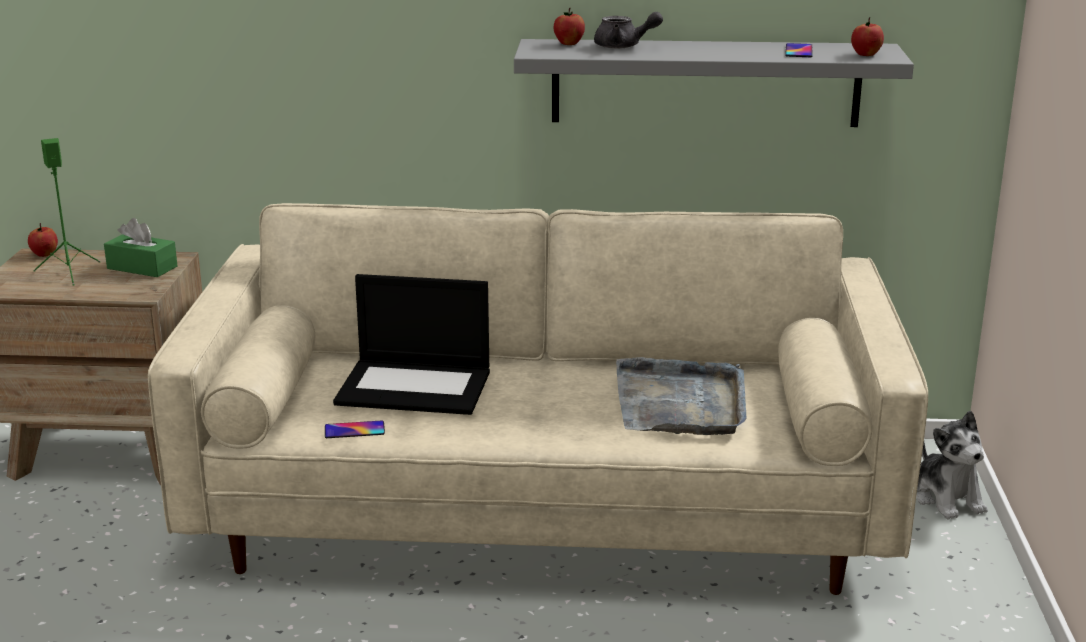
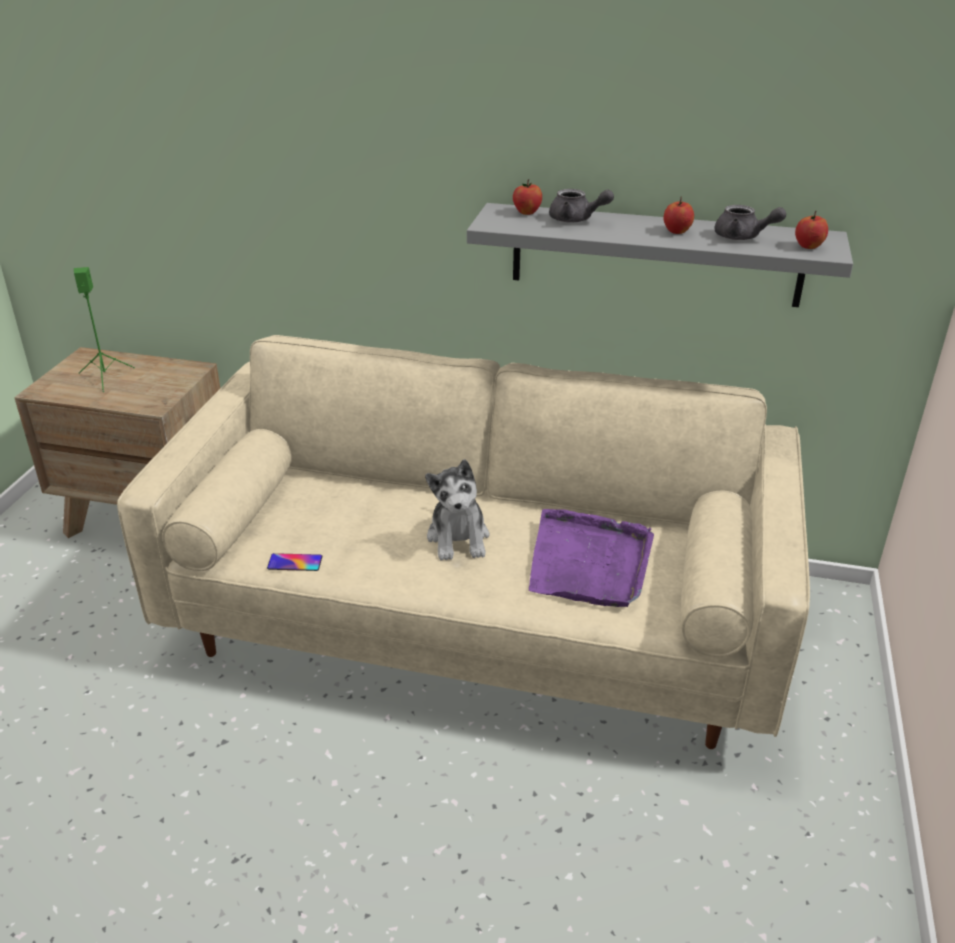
camera: 10 degrees right, 10 degrees up
(44, 254) = (94, 355): apple -> apple (677, 231)
(142, 267) = (165, 377): green tissue box -> none
(416, 387) = (363, 518): laptop -> none
(680, 403) = (589, 563): grey tray -> purple tray
(798, 51) = (743, 237): phone -> grey teapot
(947, 498) = (839, 651): plush toy -> plush toy (458, 538)

